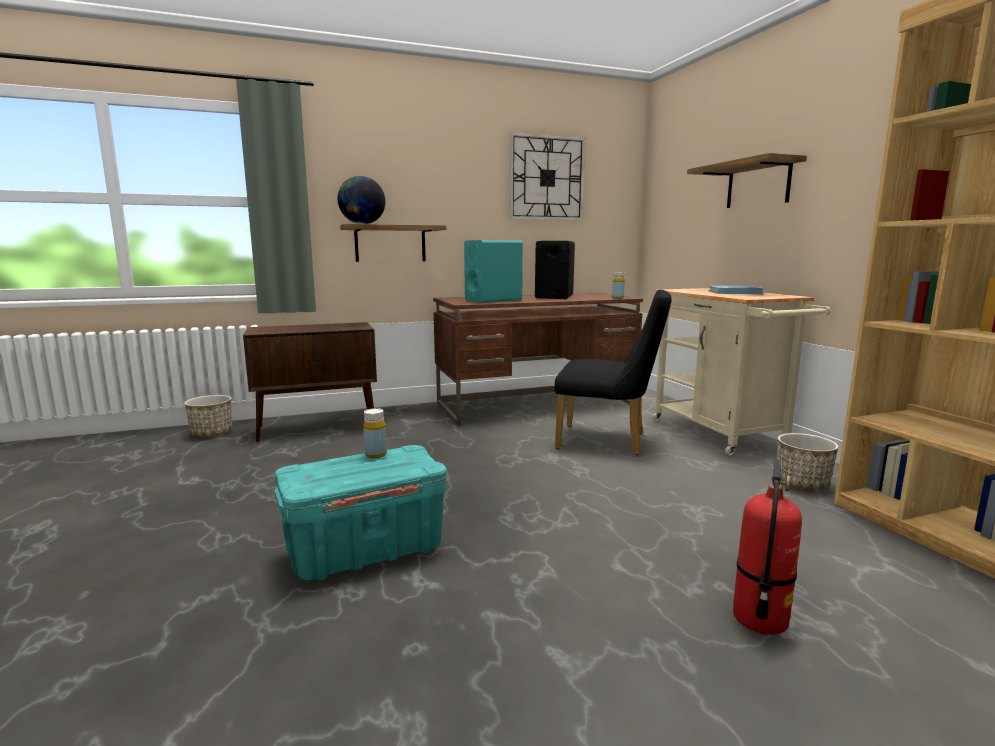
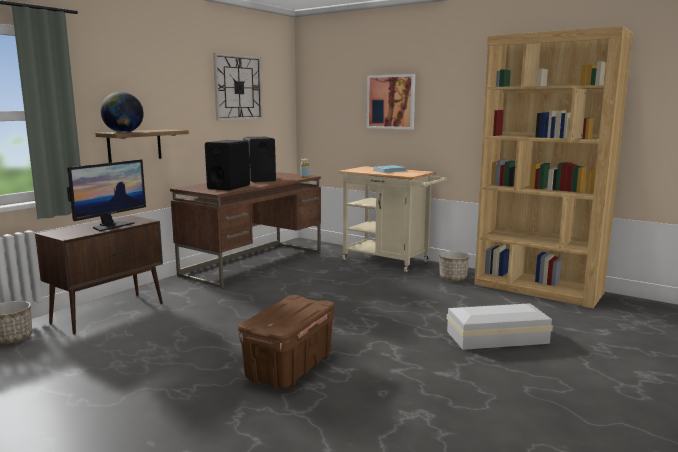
camera: 35 degrees left, 0 degrees up
(319, 328) = (110, 226): none -> monitor
(367, 550) = (289, 367): turquoise storage box -> brown storage box
(376, 455) = (283, 304): yellow bottle -> none
(493, 300) = (229, 187): turquoise speaker -> black speaker
(608, 441) = (334, 277): black chair -> none
(758, 184) = (391, 102): shelf -> picture
(759, 618) = (495, 337): fire extinguisher -> white storage box

